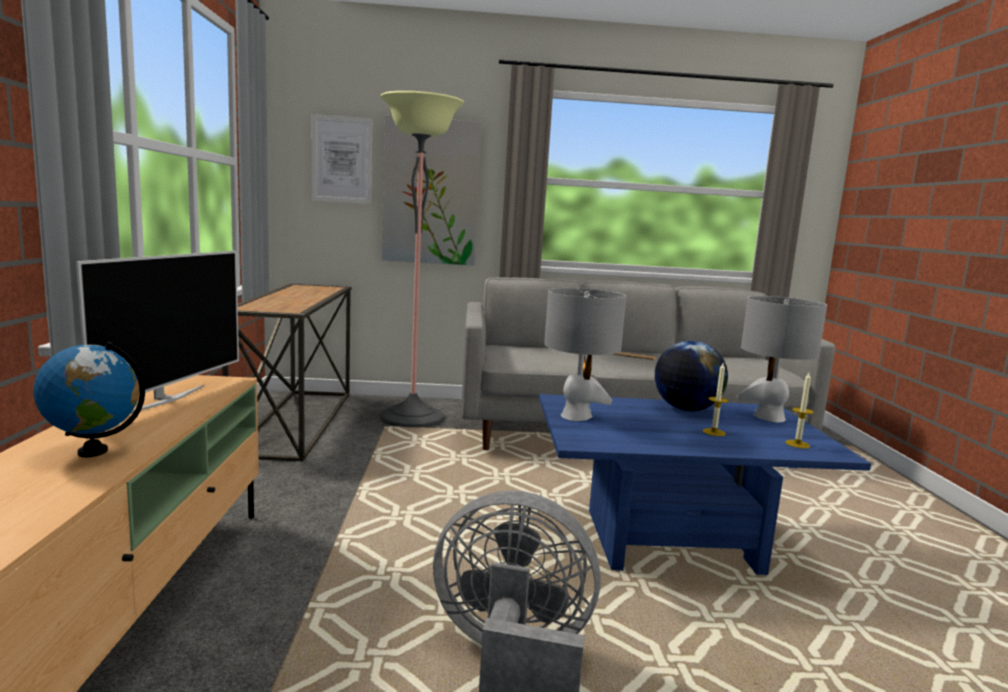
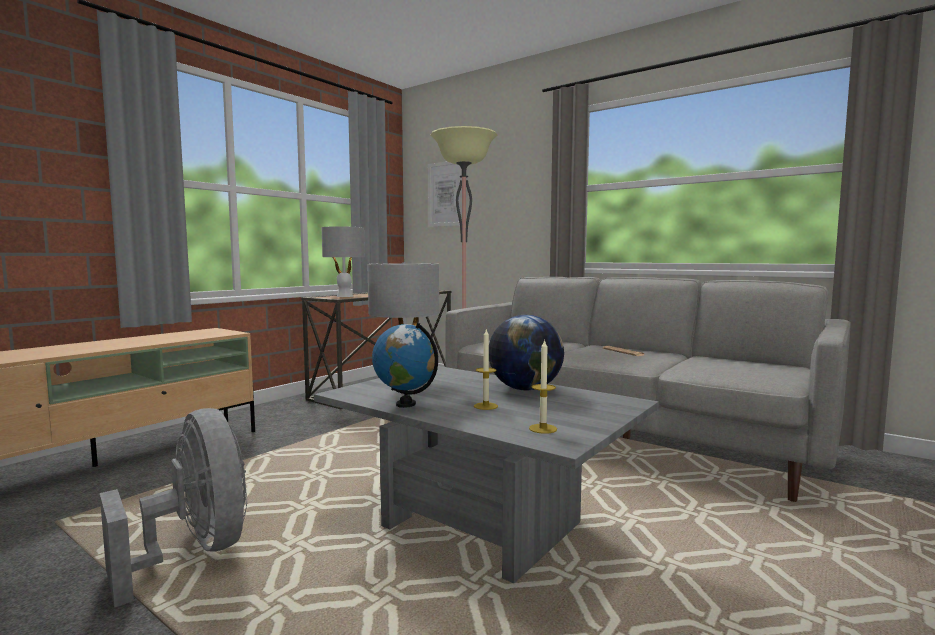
camera: 40 degrees right, 5 degrees down
(93, 451) = (69, 349): globe -> globe (406, 404)
(167, 399) = (175, 336): television -> none
(431, 192) = (503, 211): picture -> none
(670, 541) = (481, 525): blue coffee table -> grey coffee table
(769, 417) = (598, 407): grey table lamp -> grey table lamp (344, 296)

